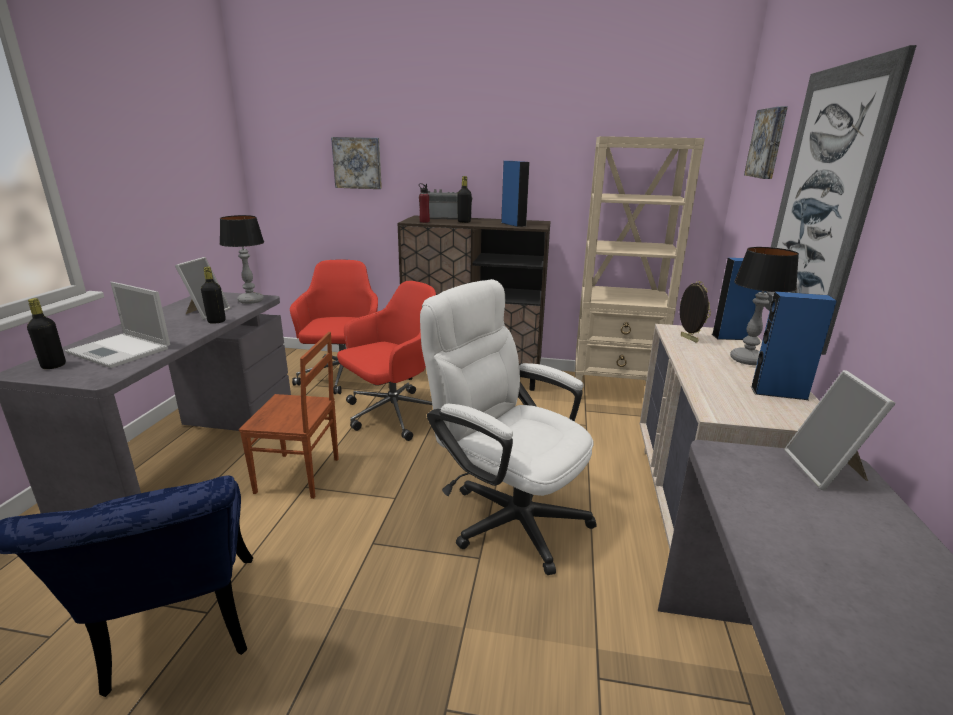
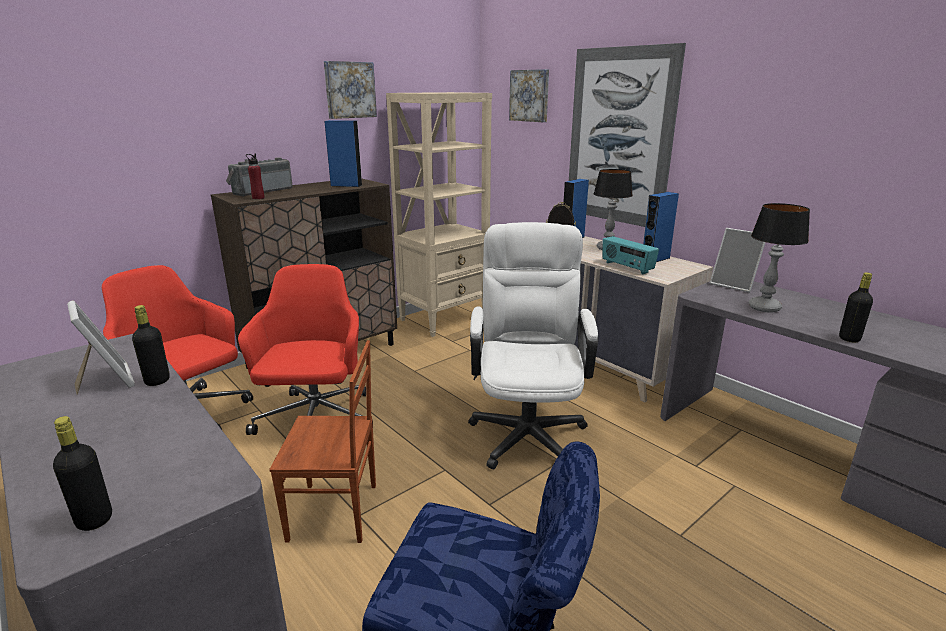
camera: 50 degrees left, 0 degrees up
(121, 351) = (138, 458): laptop -> none
(251, 301) = (123, 348): table lamp -> table lamp (764, 307)
(299, 476) = (335, 513): brown chair -> brown chair turned 45 degrees clockwise
(357, 163) = (113, 136): picture -> picture (349, 90)
(464, 222) = (295, 191): black bottle -> black bottle (849, 338)
(507, 514) = (528, 428): white office chair -> white office chair turned 105 degrees clockwise
(704, 385) = (626, 267): none -> radio

